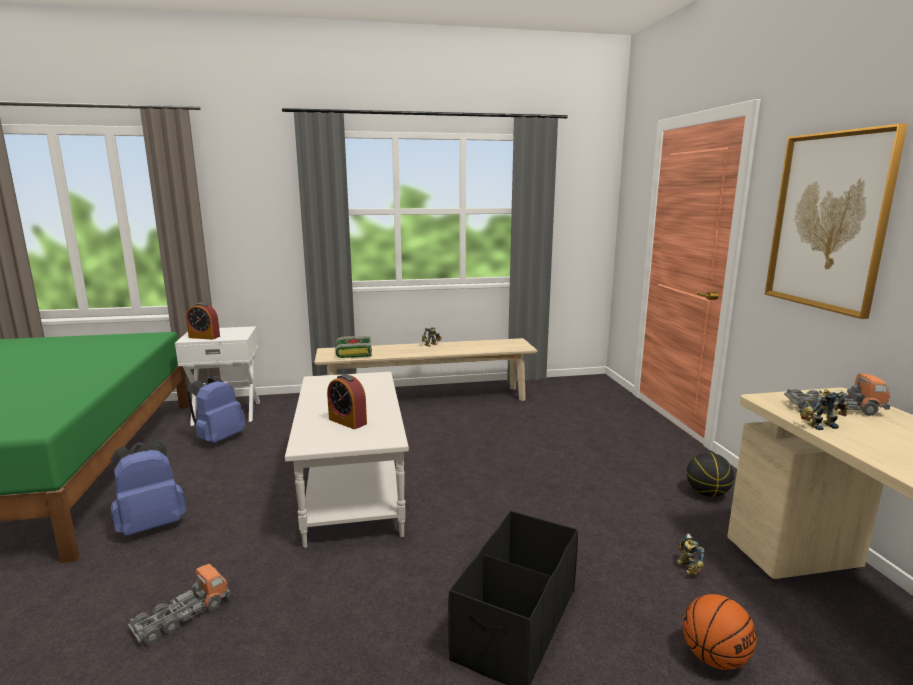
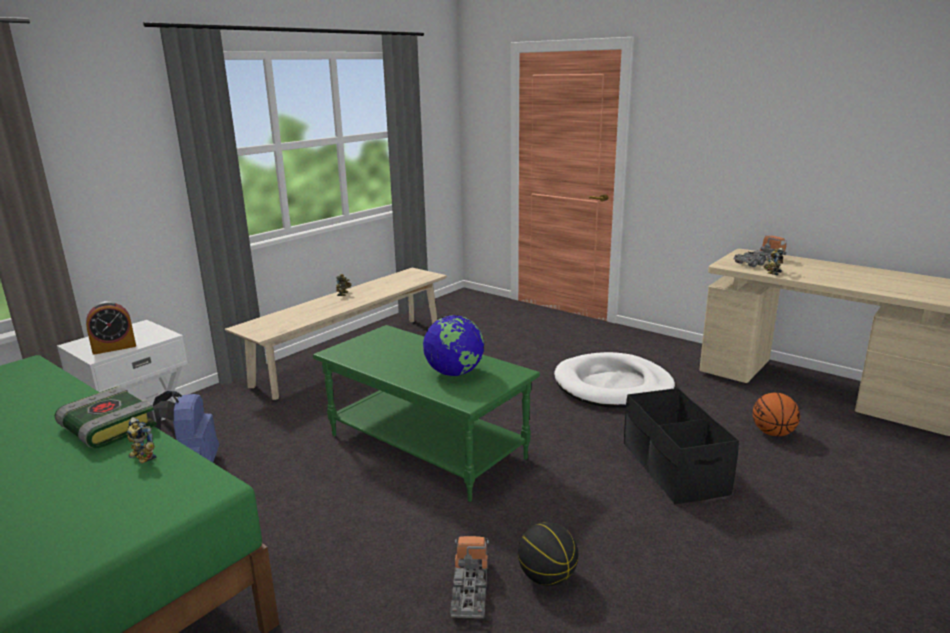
camera: 40 degrees left, 5 degrees up
(151, 525) = (293, 560): blue backpack -> none
(347, 421) = (454, 373): alarm clock -> globe
(351, 489) = (424, 447): white coffee table -> green coffee table
(353, 352) = (279, 321): book -> book (106, 427)
(598, 510) = (613, 386): none -> white dog bed
(686, 568) = (703, 397): toy robot -> toy robot (141, 458)
(707, 493) = (652, 351): basketball -> basketball (547, 577)
(829, 221) = (711, 134): picture -> none

